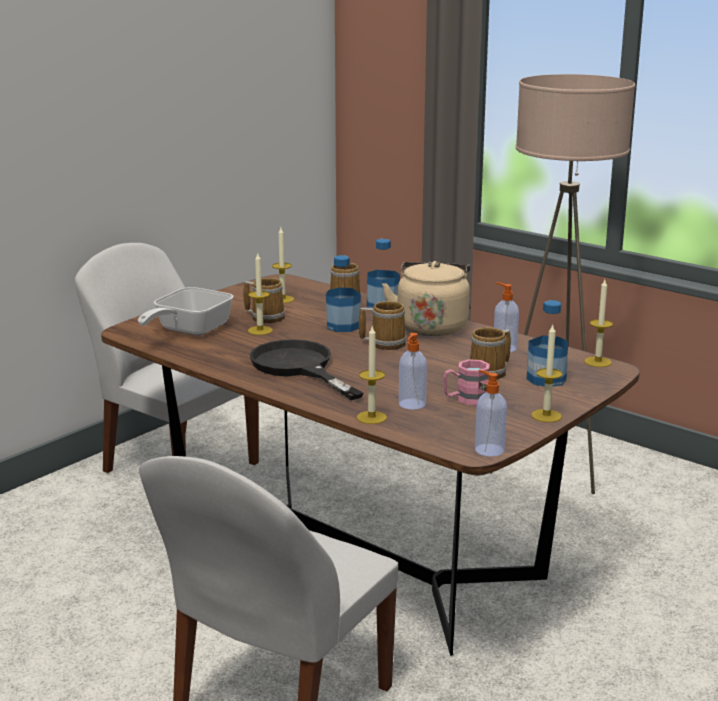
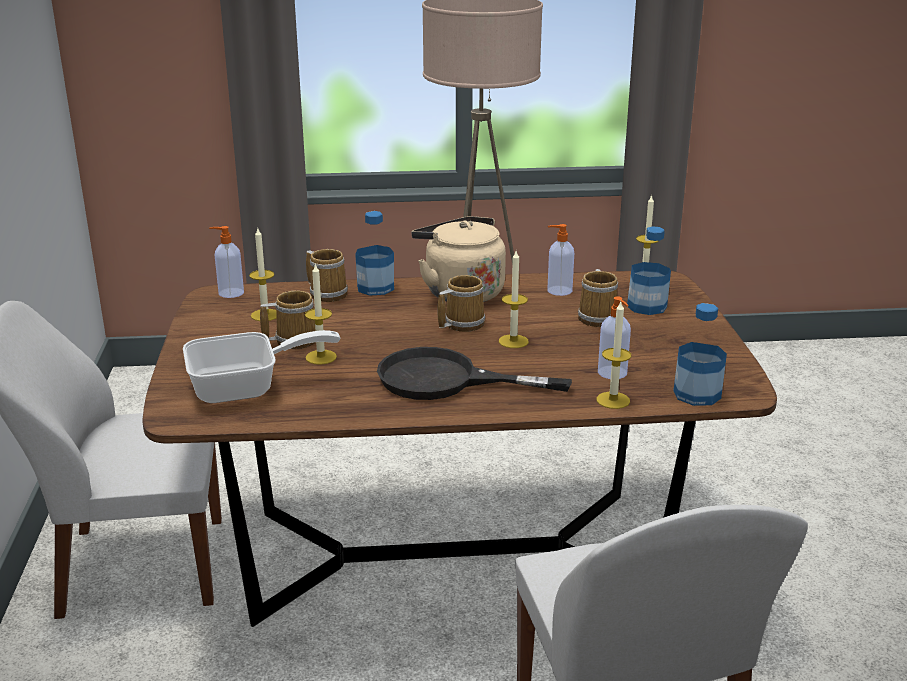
camera: 45 degrees left, 5 degrees up
(188, 330) = (246, 388): frying pan -> frying pan turned 90 degrees counterclockwise
(343, 326) = (387, 321): bottle -> bottle (697, 394)
(465, 399) = (636, 350): pink mug -> none
(488, 450) = (749, 386): soap dispenser -> soap dispenser (230, 293)
(546, 416) = (716, 338): candle -> candle (513, 341)

